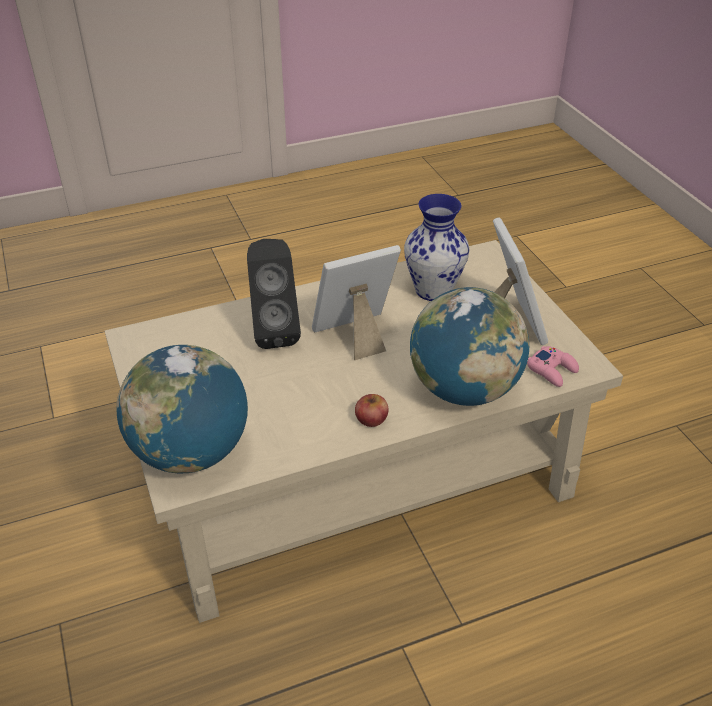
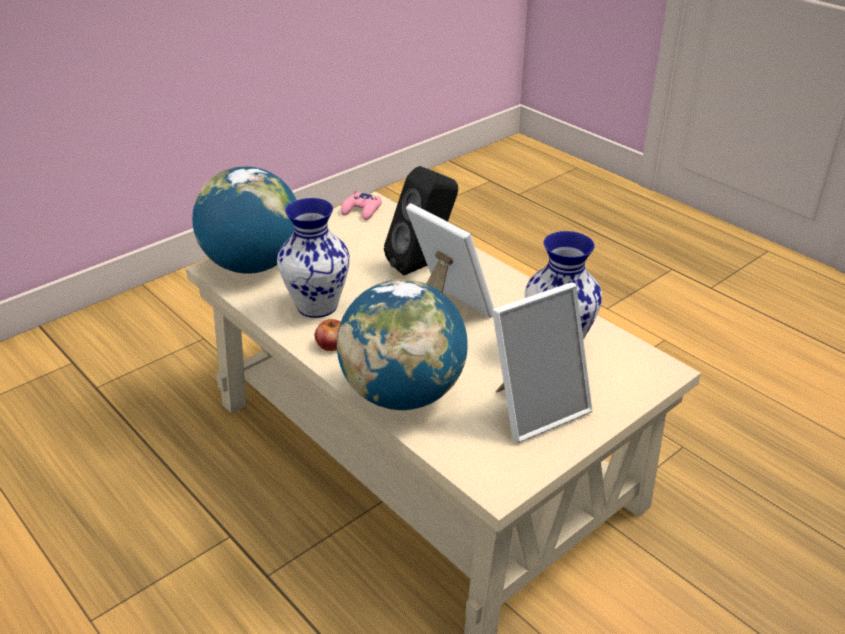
camera: 70 degrees right, 5 degrees down
(301, 417) = (316, 306): none -> vase
(552, 370) = (472, 455): pink game controller -> pink game controller (362, 210)

